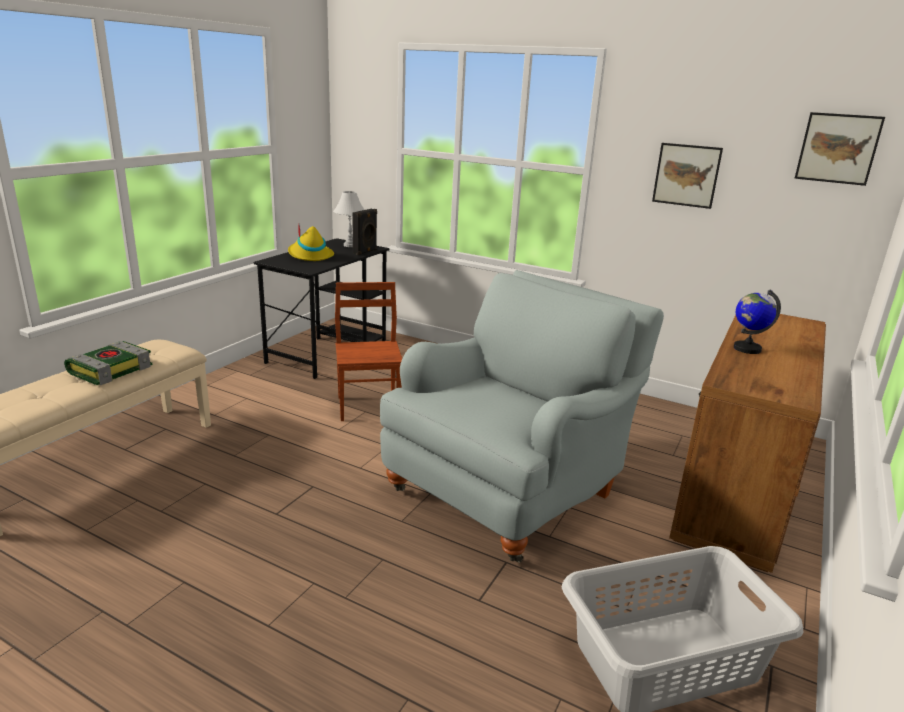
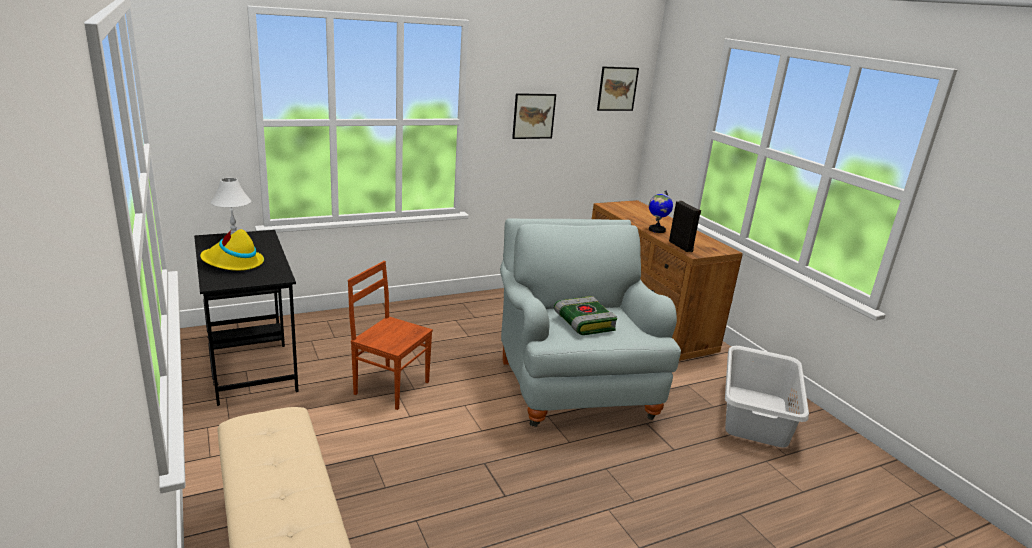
camera: 55 degrees left, 0 degrees up
(111, 369) = (283, 468): book -> book (582, 322)
(365, 252) = (269, 241): black speaker -> black speaker (681, 246)

